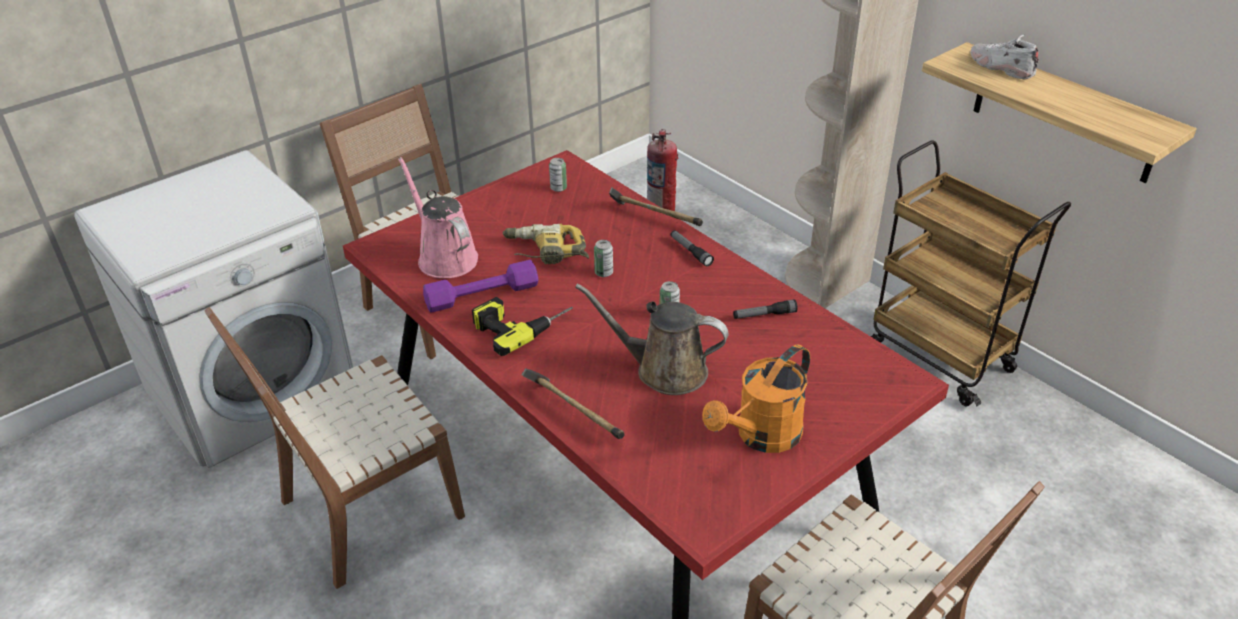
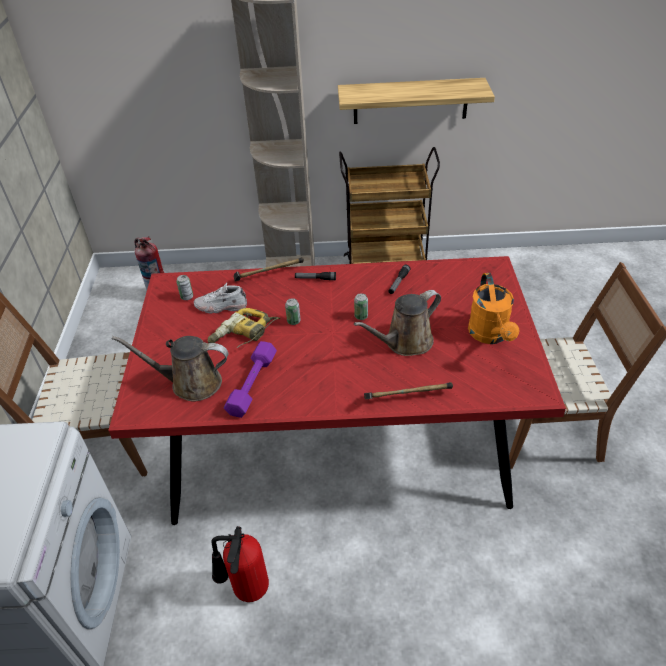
camera: 50 degrees left, 5 degrees up
(364, 514) = (245, 590): chair -> fire extinguisher
(444, 257) = (191, 383): pink watering can -> brown watering can
(521, 323) = (300, 380): power drill -> none
(1000, 67) = (374, 89): white shoe -> white shoe (221, 307)

